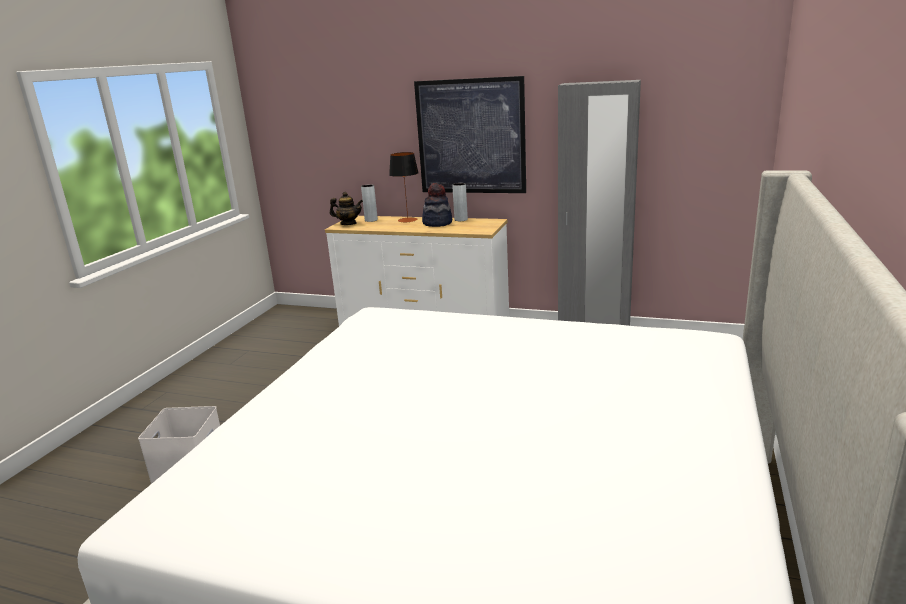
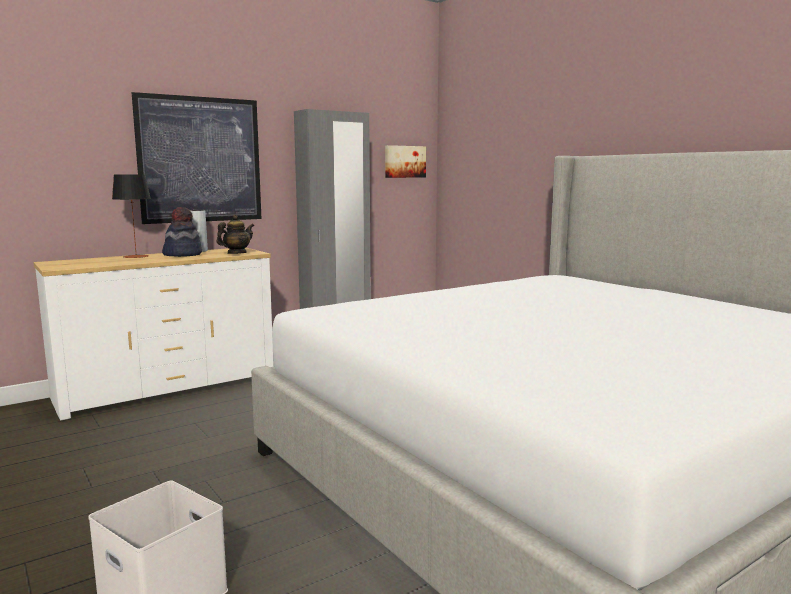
camera: 55 degrees left, 10 degrees down
(348, 224) = (62, 265): teapot -> teapot (236, 253)
(371, 220) = (84, 261): grey vase -> none
(718, 131) = (404, 161): none -> picture

